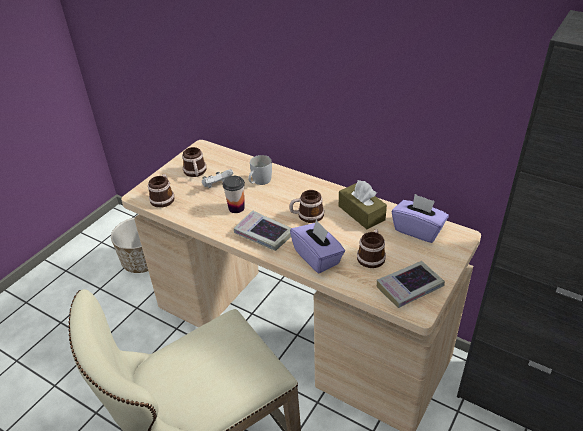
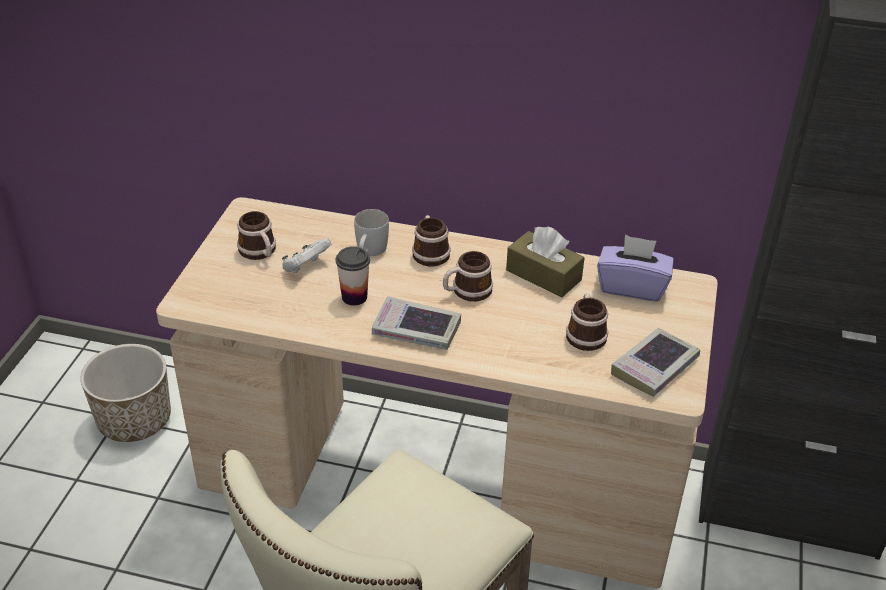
camera: 20 degrees left, 0 degrees up
(163, 198) = (228, 300): mug -> mug (430, 252)
(317, 257) = (510, 348): purple tissue box -> none

